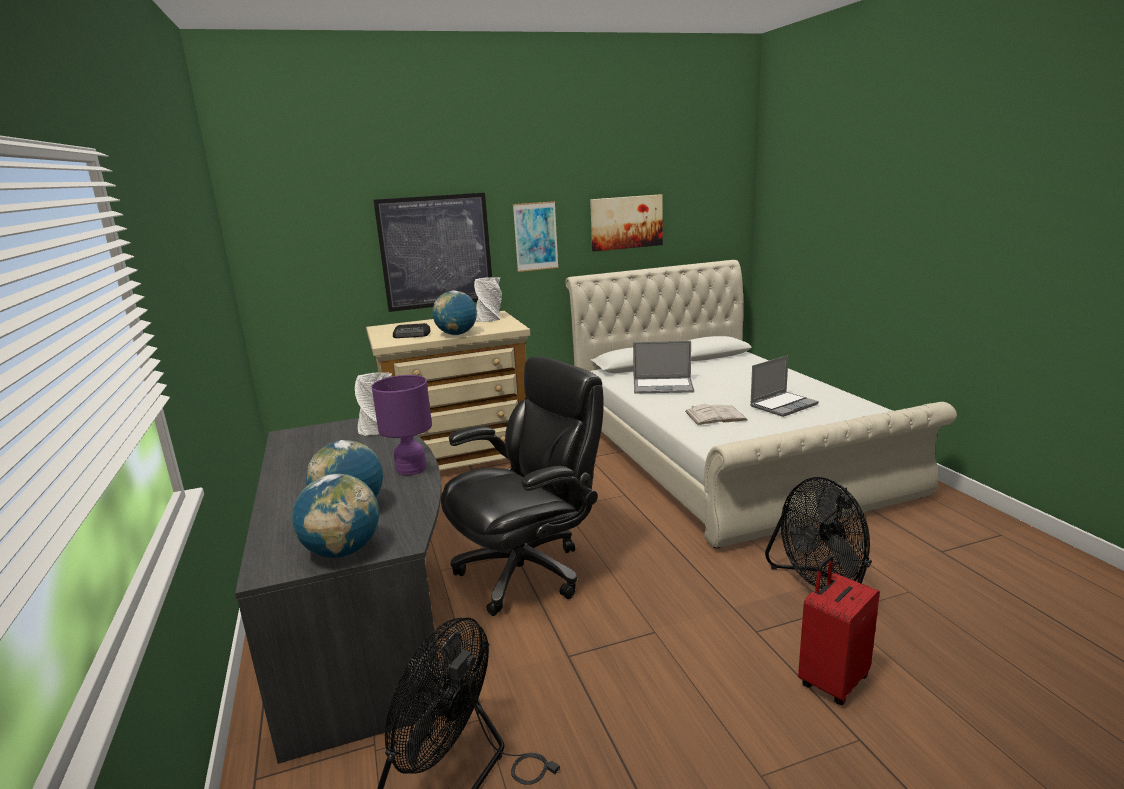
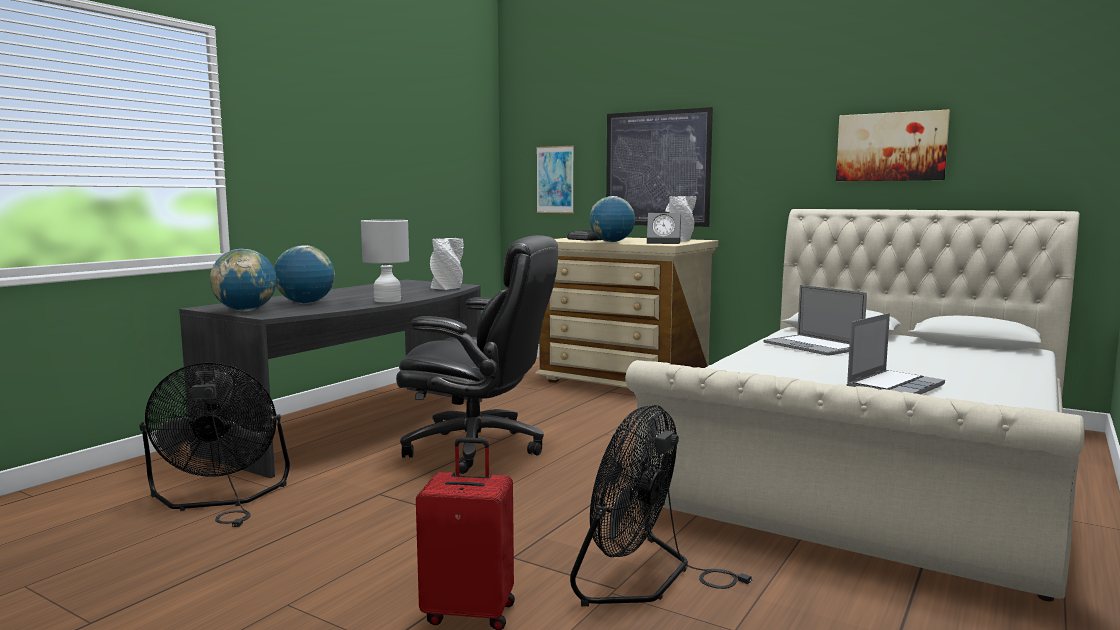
camera: 50 degrees right, 10 degrees down
(411, 469) = (387, 301): purple table lamp -> grey table lamp
(500, 325) = (664, 243): none -> alarm clock
(535, 236) = (765, 158): picture -> picture (555, 179)
(715, 415) = (775, 369): white book -> none
(783, 405) = (894, 386): laptop -> laptop turned 60 degrees counterclockwise

